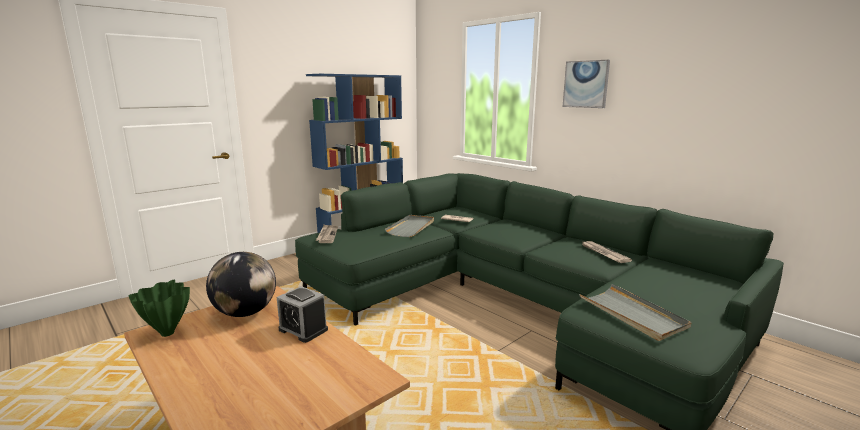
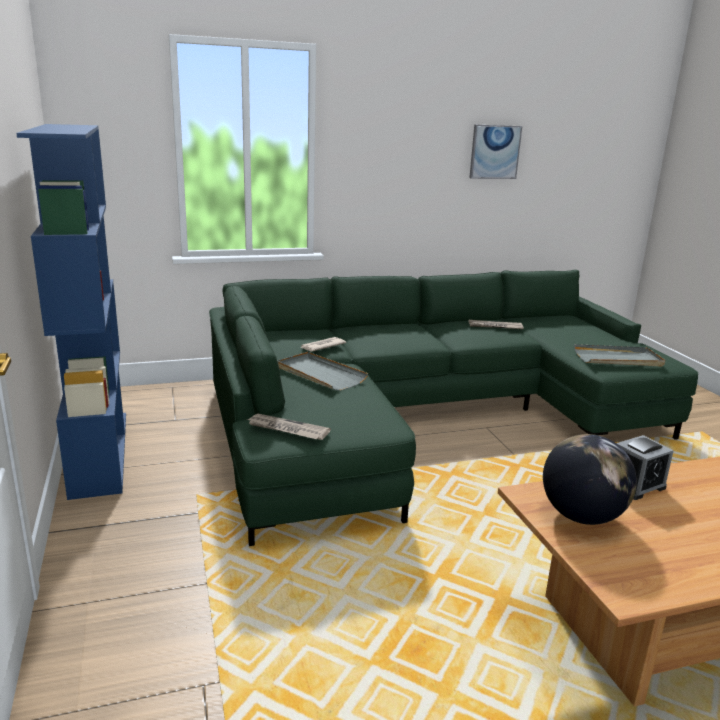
camera: 65 degrees left, 5 degrees up
(167, 334) = (632, 579): green vase -> none
(586, 84) = (384, 145): picture -> picture (494, 152)

